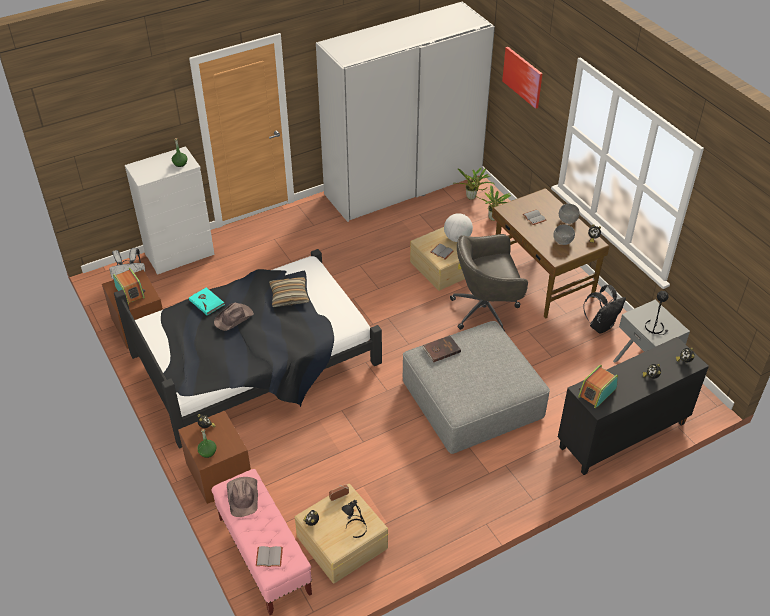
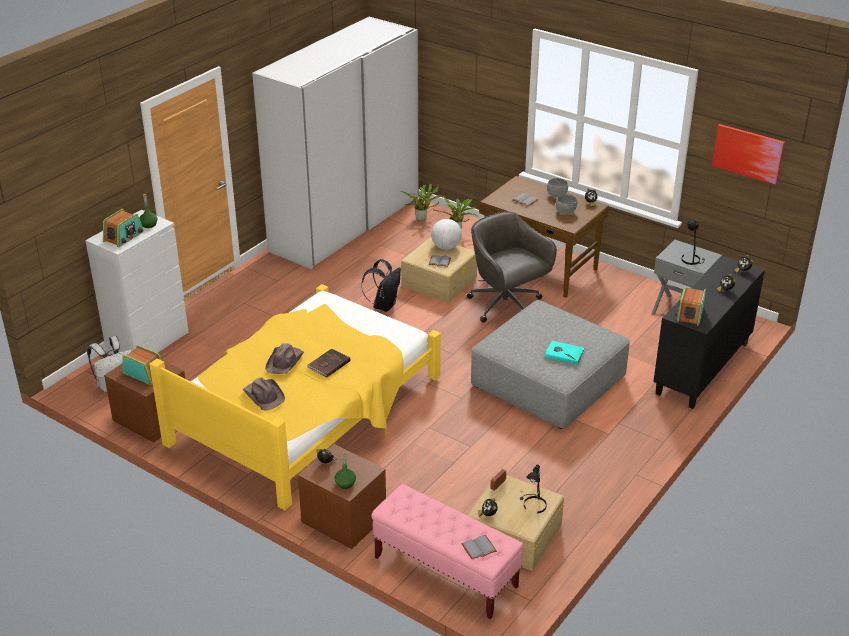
camera: 25 degrees left, 10 degrees down
(154, 170) = (124, 237): none -> radio
(207, 302) = (243, 356): turquoise book -> turquoise book (564, 353)
(243, 496) = (412, 508): brown hat -> brown hat (264, 395)
(256, 361) = (308, 412): black bed -> yellow bed
(289, 296) = (326, 329): pillow -> none
(441, 349) = (508, 334): brown book -> brown book (328, 364)
(486, 310) = (506, 306): grey office chair -> grey office chair turned 90 degrees clockwise
(523, 77) = (462, 72): picture -> picture (748, 153)
(601, 325) = (620, 290): black backpack -> black backpack (384, 305)

